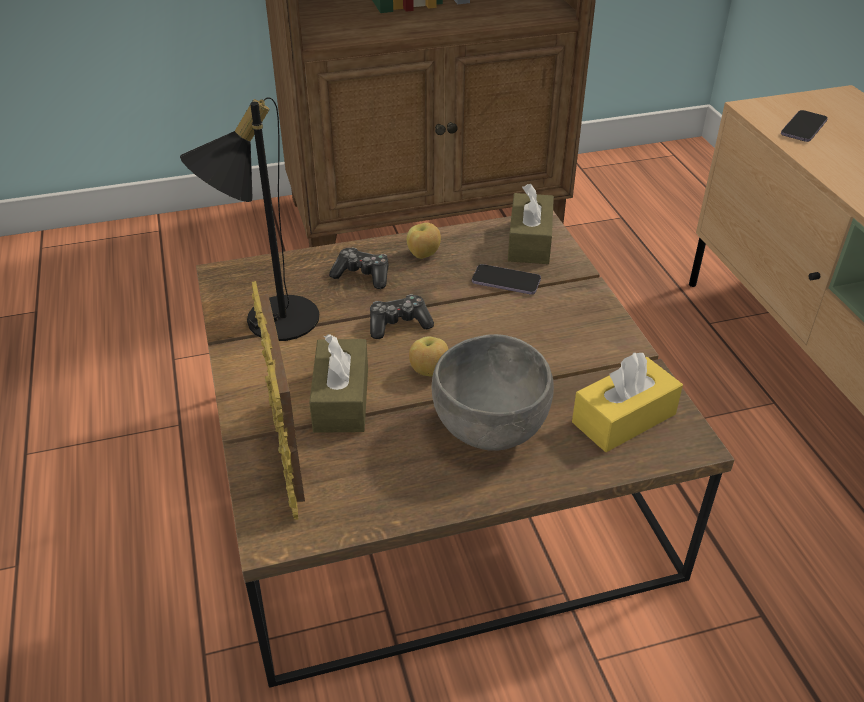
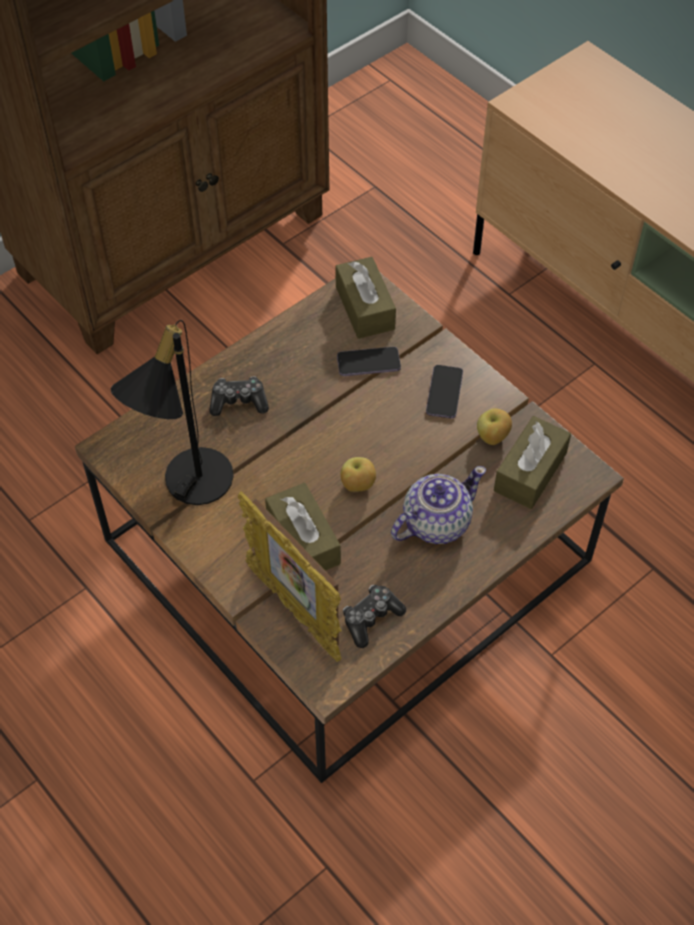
camera: 25 degrees left, 15 degrees up
(398, 324) = (303, 445): game controller -> game controller (371, 618)
(423, 255) = (279, 358): apple -> apple (492, 438)
(489, 429) = (435, 522): grey bowl -> teapot
(623, 418) = (530, 472): yellow tissue box -> brown tissue box
(803, 128) = (568, 119): phone -> phone (444, 393)

